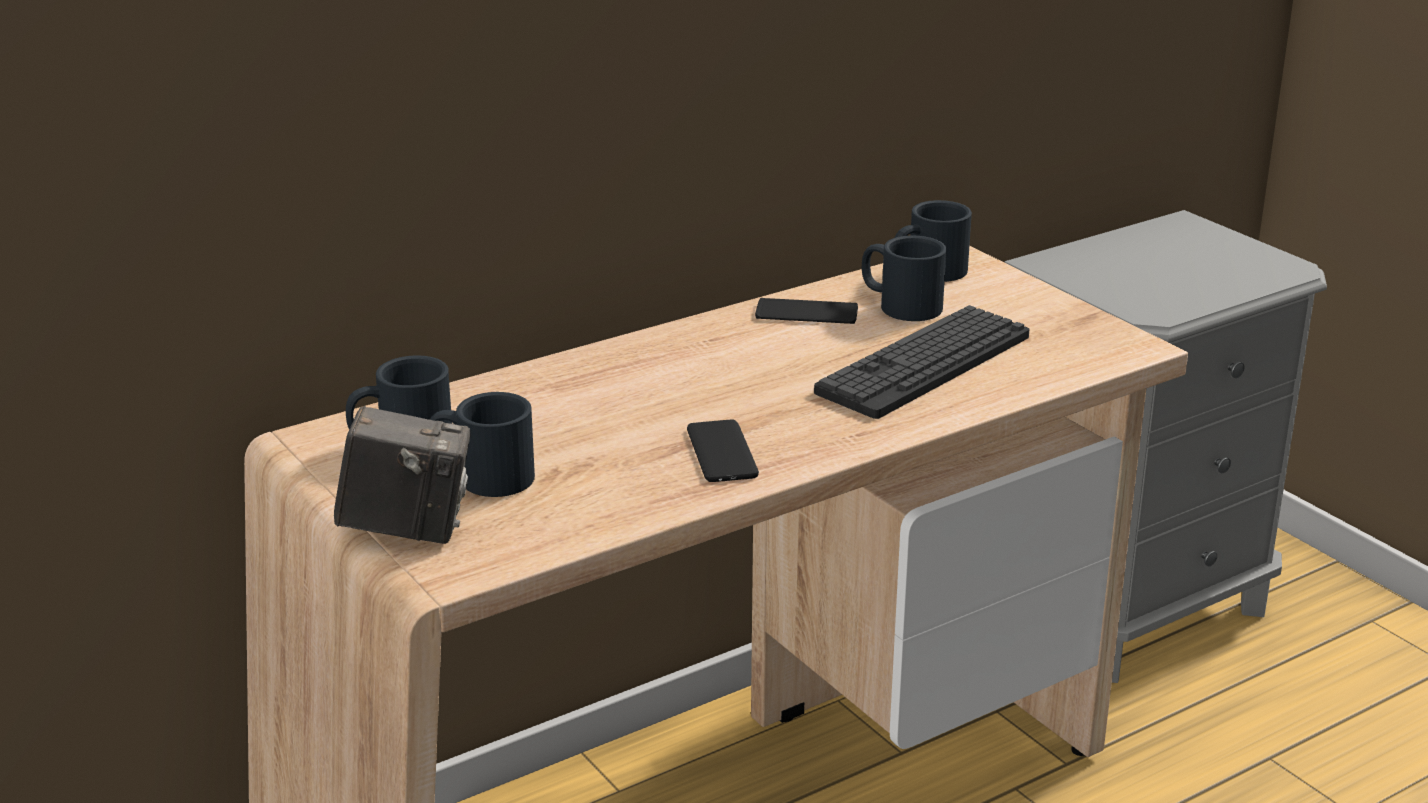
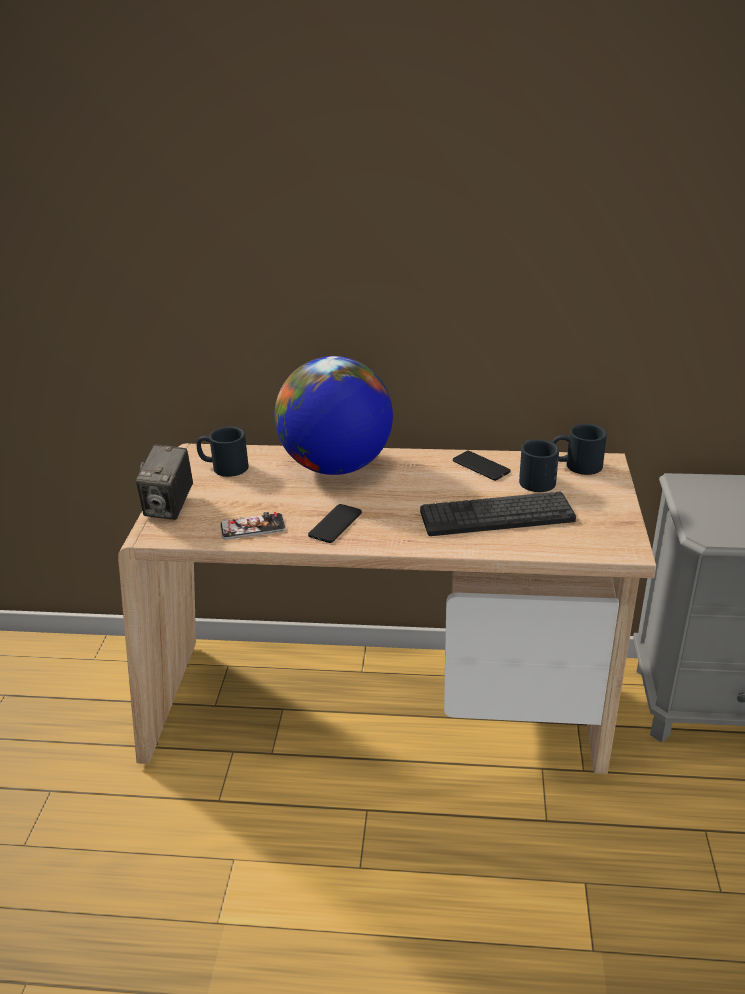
camera: 40 degrees right, 5 degrees up
(407, 528) = (170, 507): camera -> camera turned 60 degrees clockwise
(481, 476) = (228, 495): black mug -> none
(594, 380) = (336, 466): none -> globe
(601, 503) = (253, 527): none -> phone

